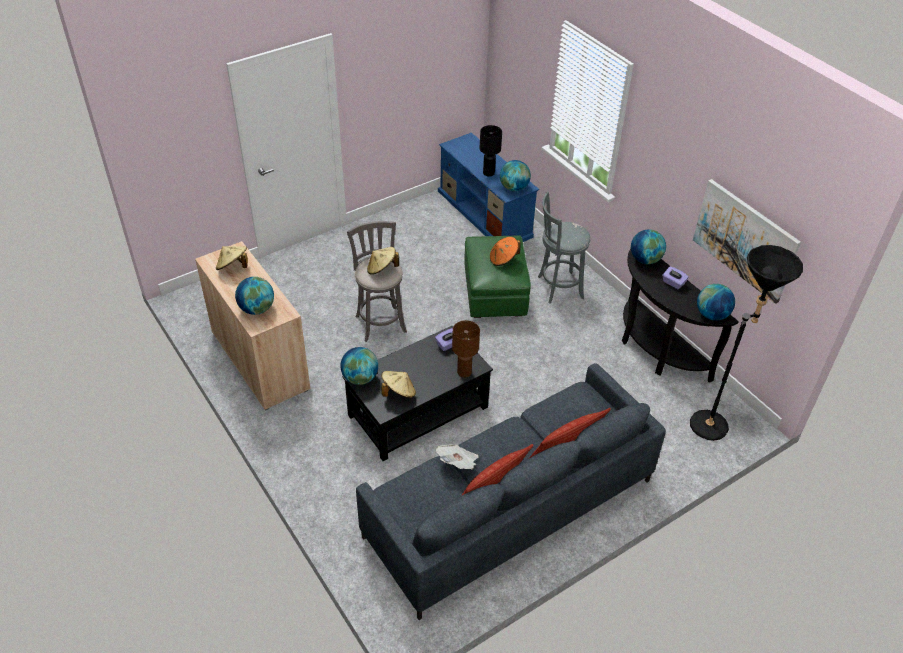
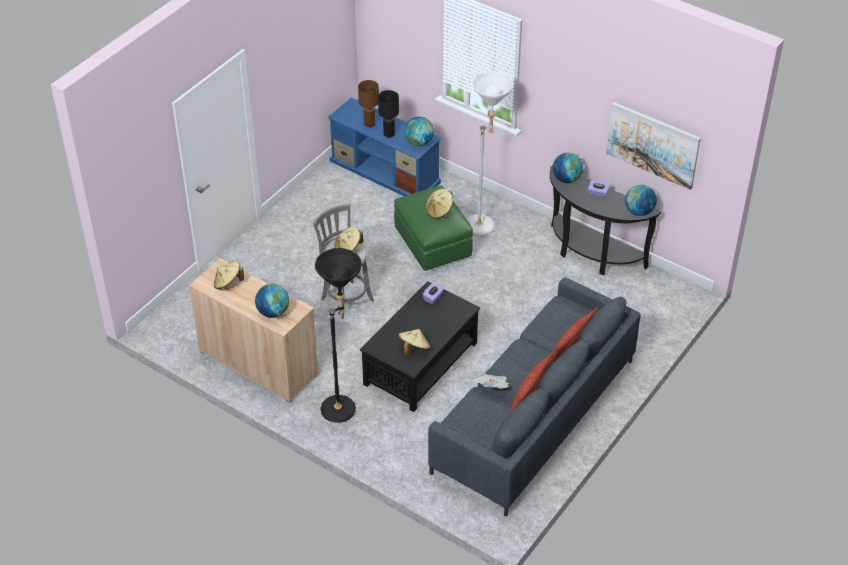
camera: 20 degrees left, 0 degrees up
(360, 378) = (376, 346): globe -> none
(464, 372) = (459, 316): brown table lamp -> brown table lamp (370, 124)
(503, 259) = (439, 211): orange hat -> beige hat
(557, 288) = (484, 223): grey stool -> white floor lamp
(715, 423) = (664, 301): black floor lamp -> black floor lamp (344, 405)

